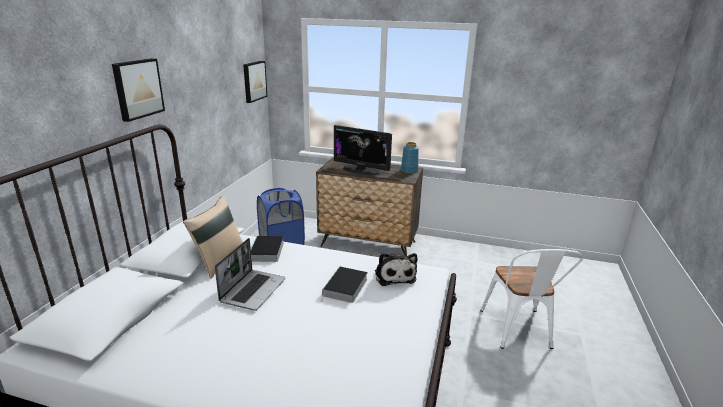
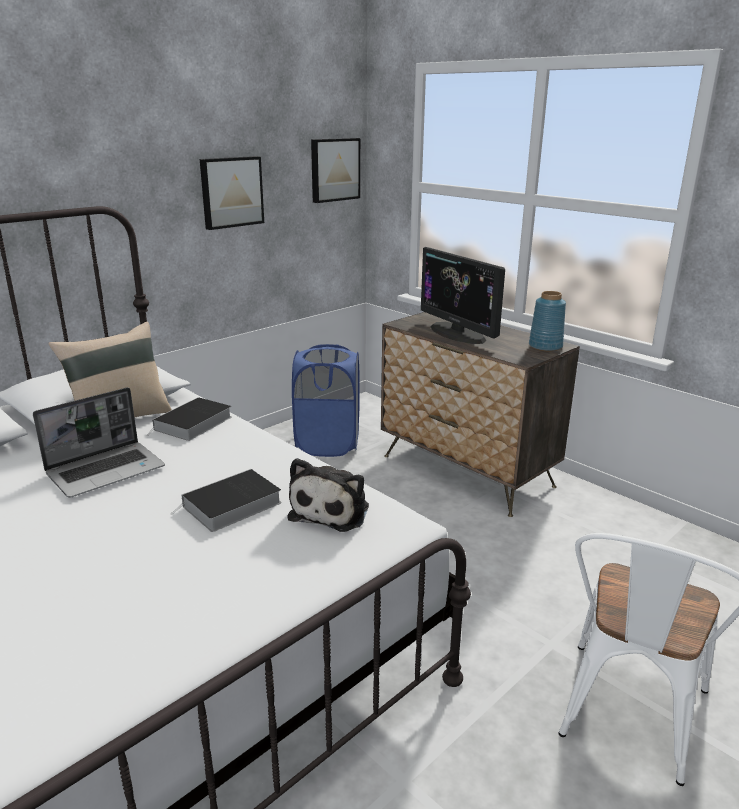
camera: 30 degrees right, 0 degrees up
(137, 88) = (76, 150): picture -> picture (231, 192)

